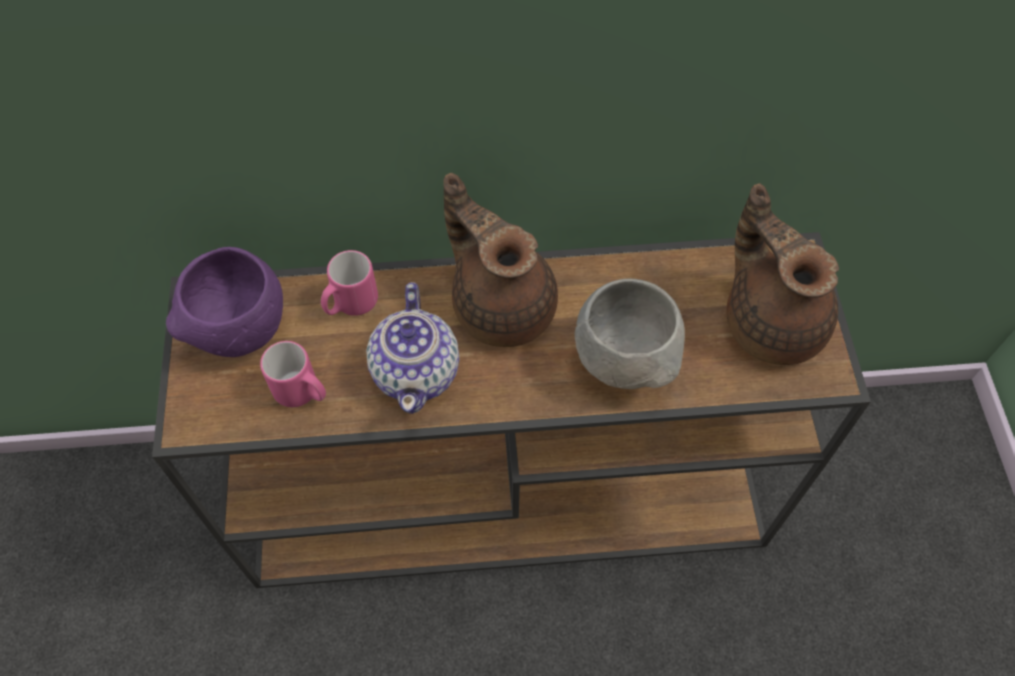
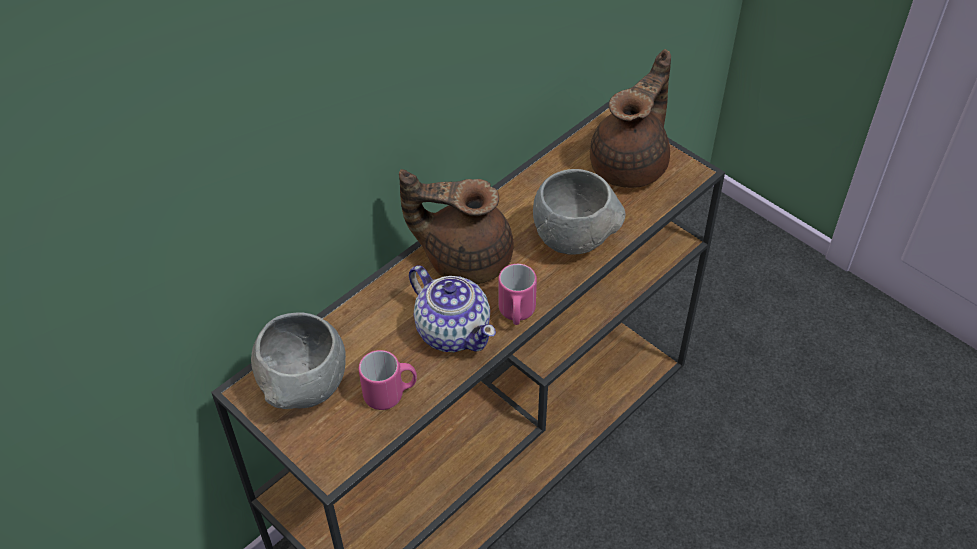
camera: 40 degrees left, 10 degrees down
(240, 332) = (304, 389): purple bowl -> grey bowl
(350, 304) = (364, 322): pink mug -> pink mug (516, 314)
(771, 320) = (631, 164): brown teapot -> brown teapot turned 105 degrees clockwise

